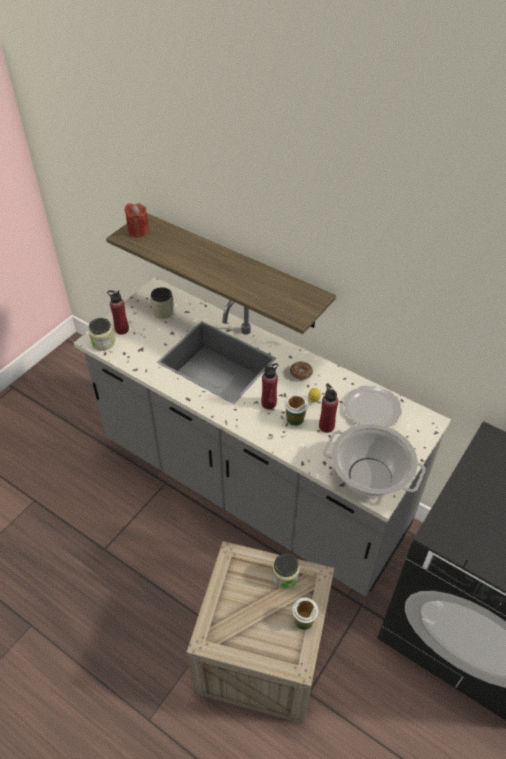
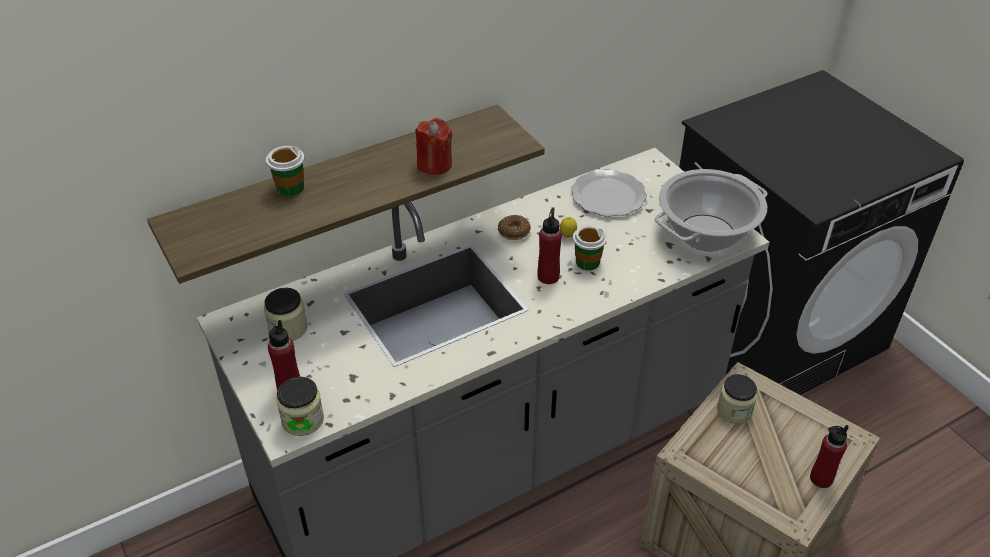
camera: 65 degrees left, 5 degrees down
(138, 231) = (197, 236): red candle -> red candle (434, 164)
(303, 620) = (797, 414): cup -> cup (290, 188)
(326, 426) = (614, 240): red bottle -> red bottle (821, 478)

